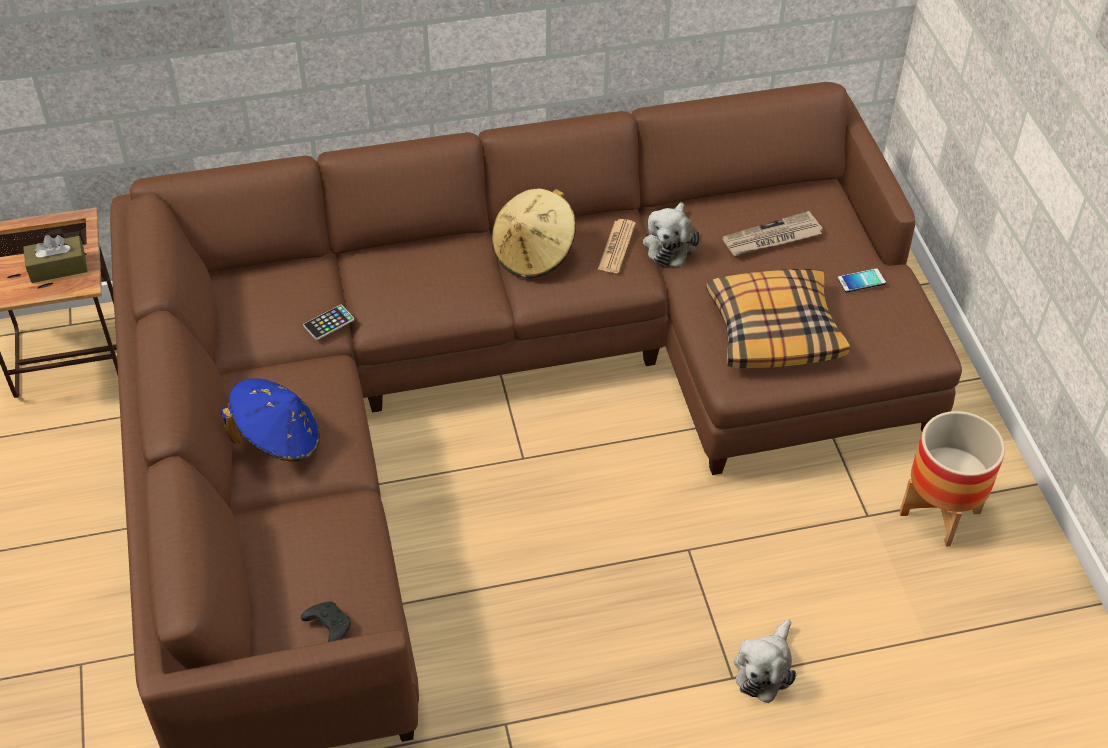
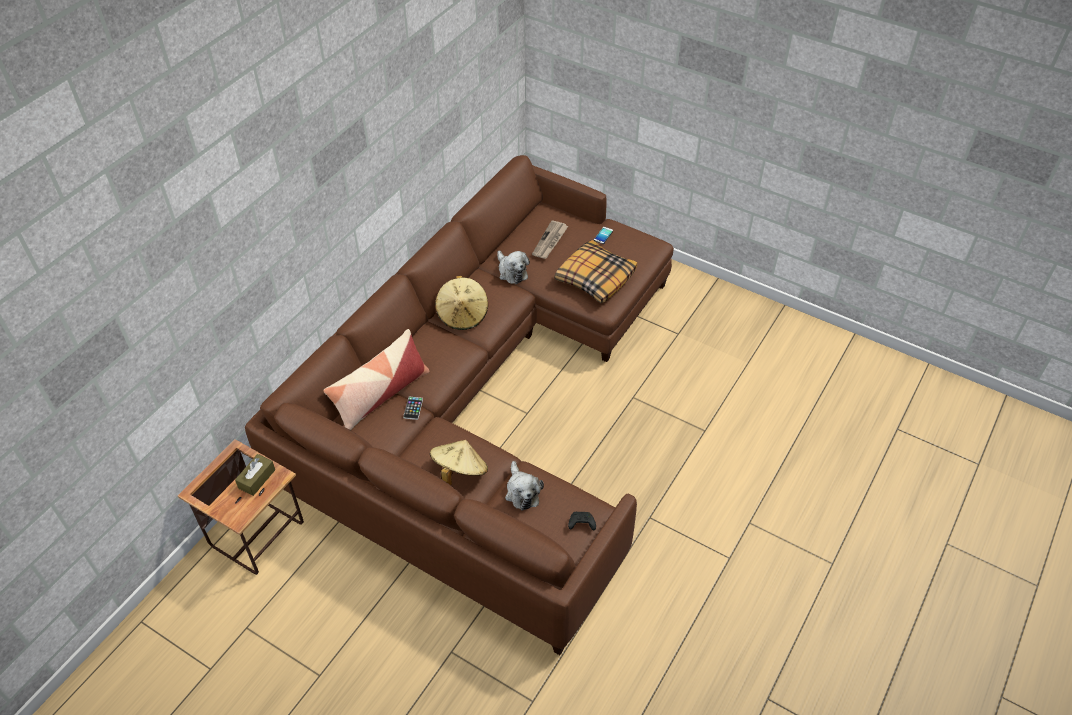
camera: 45 degrees left, 0 degrees up
(278, 439) = (459, 472): blue hat -> beige hat
(316, 279) = (380, 395): none -> pillow
(616, 247) = (493, 288): newspaper -> none
(764, 668) = (711, 418): plush toy -> plush toy (522, 492)
(940, 513) = (700, 313): planter -> none

